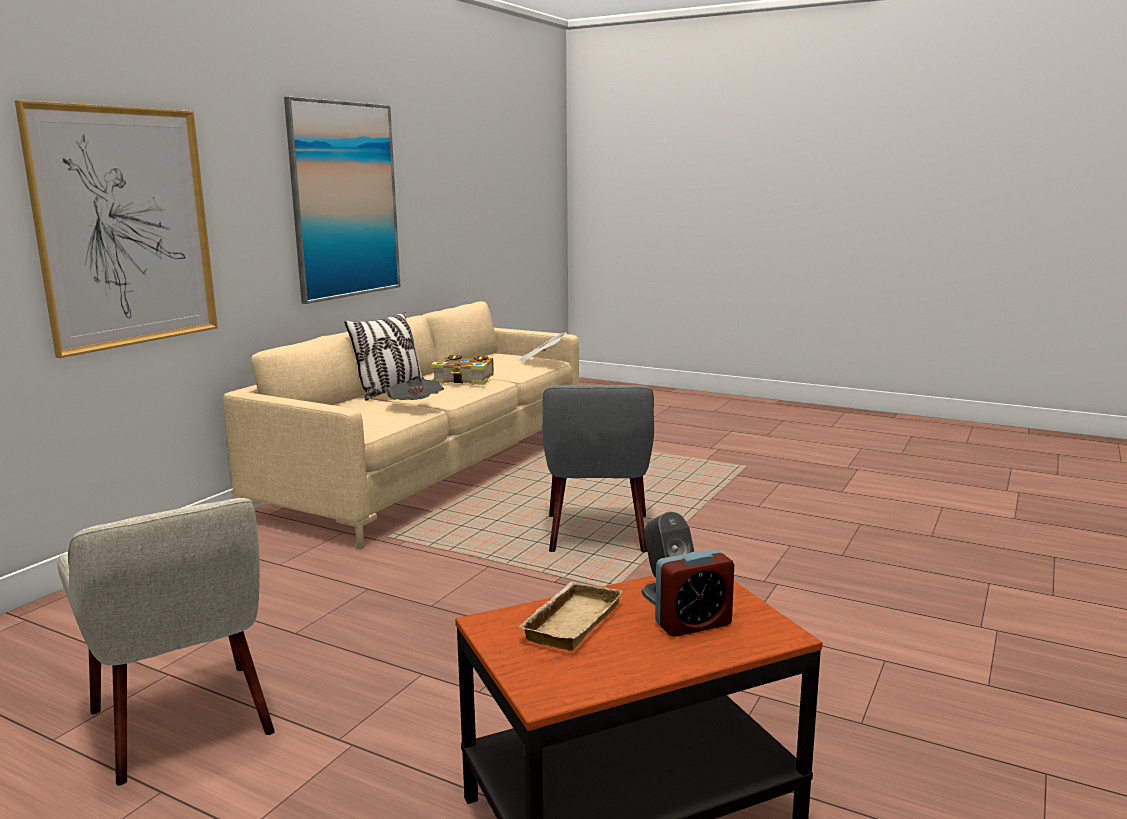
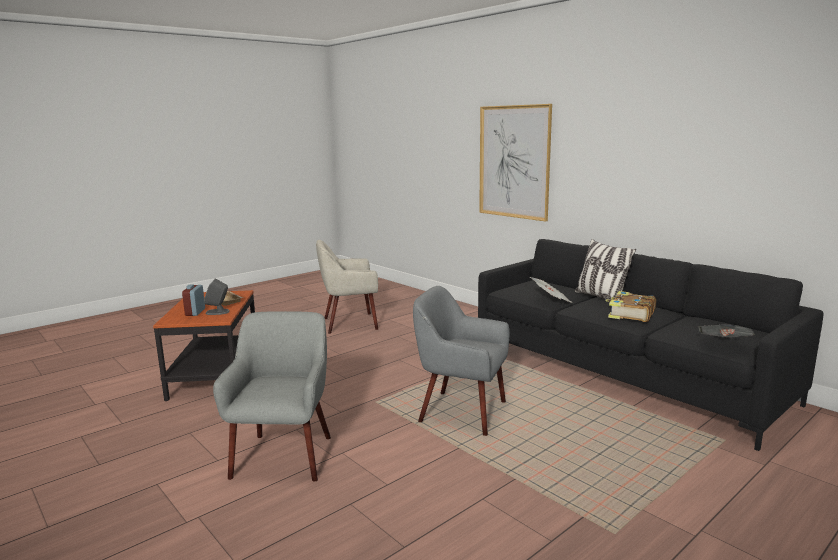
camera: 110 degrees right, 0 degrees up
(345, 200) = (660, 159): picture -> none
(432, 470) = (622, 374): beige sofa -> black sofa
(815, 614) = (284, 456): none -> grey armchair

